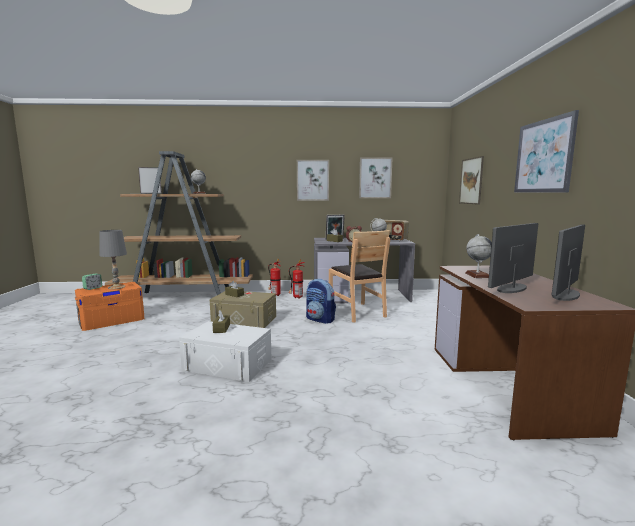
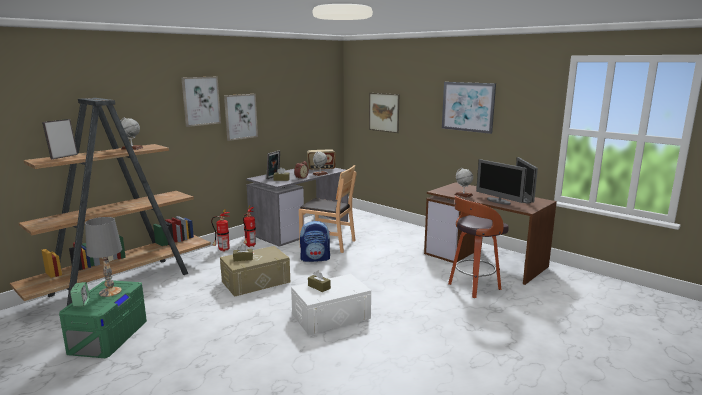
camera: 45 degrees left, 5 degrees up
(112, 320) = (109, 336): orange storage box -> green storage box
(375, 178) = (293, 109): picture -> picture (201, 101)
(421, 405) = (473, 287): none -> stool
(511, 289) = (498, 201): monitor -> monitor turned 45 degrees counterclockwise

